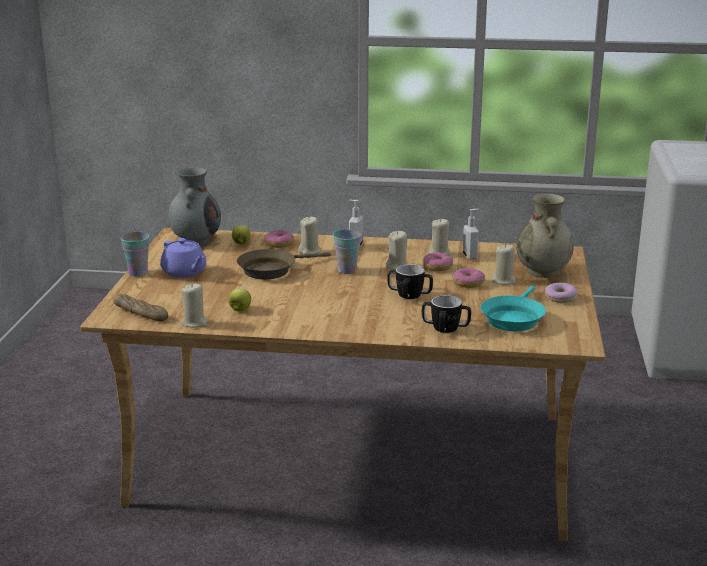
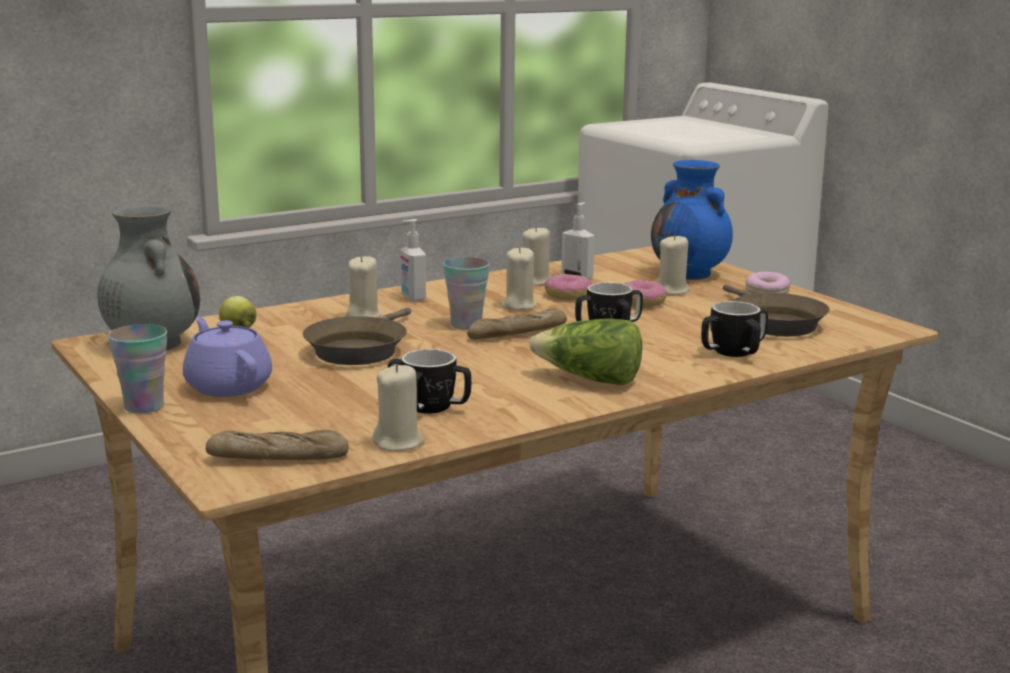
camera: 40 degrees left, 5 degrees down
(184, 272) = (227, 386): purple teapot -> purple teapot turned 135 degrees counterclockwise
(240, 310) = (429, 407): apple -> mug
(279, 244) = (298, 318): donut -> none
(338, 320) = (590, 380): none -> lettuce
(360, 283) = (517, 334): none -> bread
(513, 318) = (773, 323): turquoise frying pan -> brown frying pan
(543, 272) = (690, 274): beige vase -> blue vase

